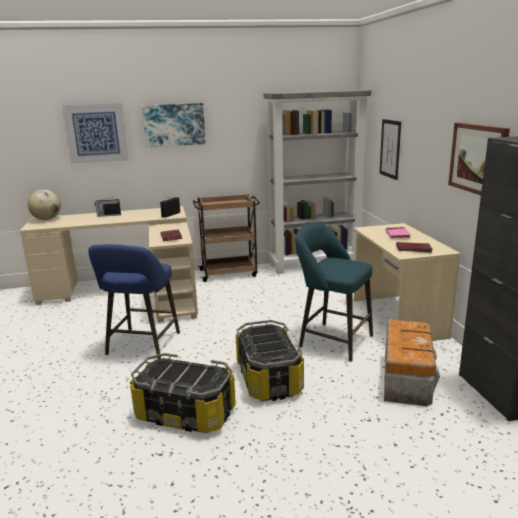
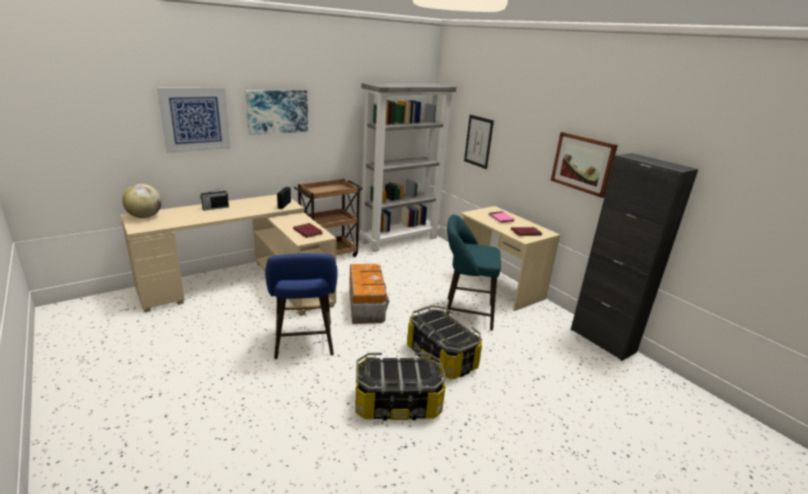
camera: 25 degrees left, 5 degrees up
(406, 378) = (539, 338): storage box -> storage box (366, 305)

